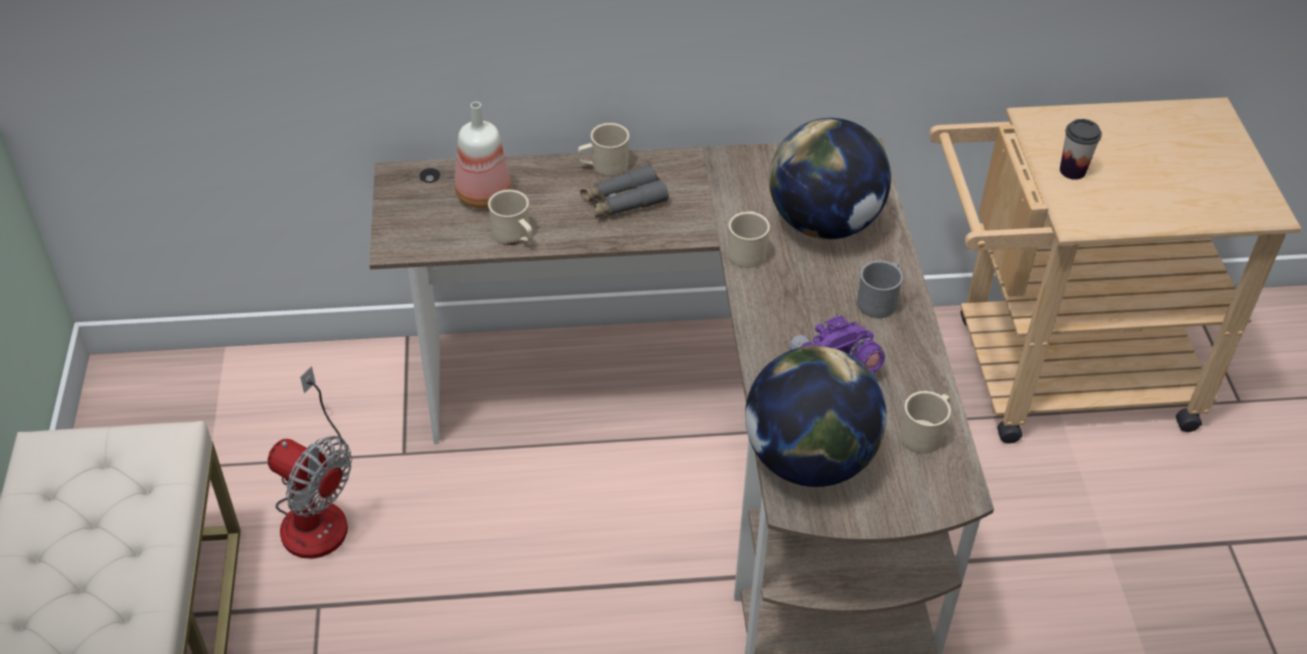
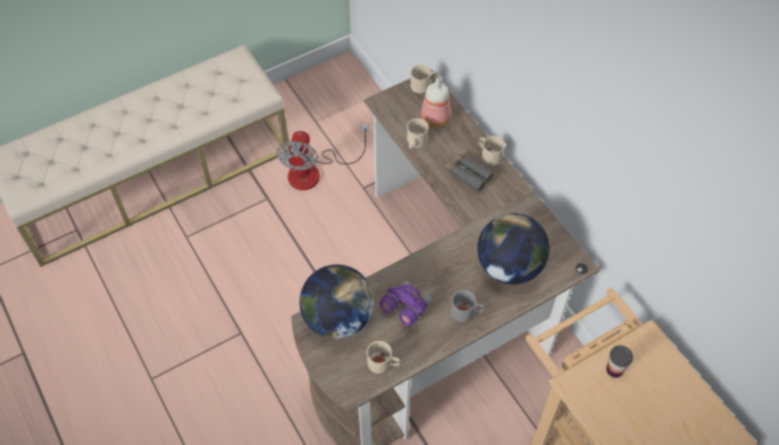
camera: 65 degrees right, 10 degrees up
(747, 250) = (466, 240): beige mug -> beige mug (423, 85)

